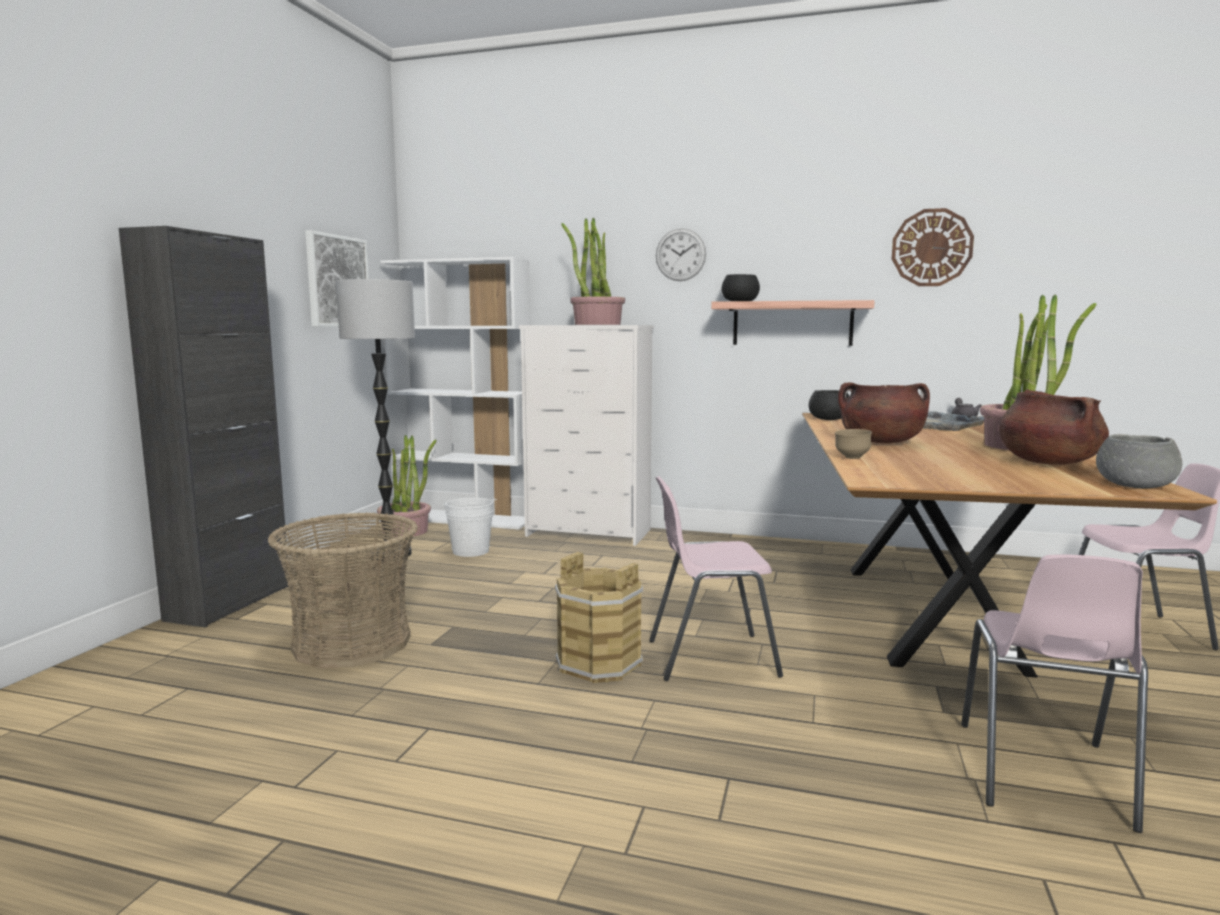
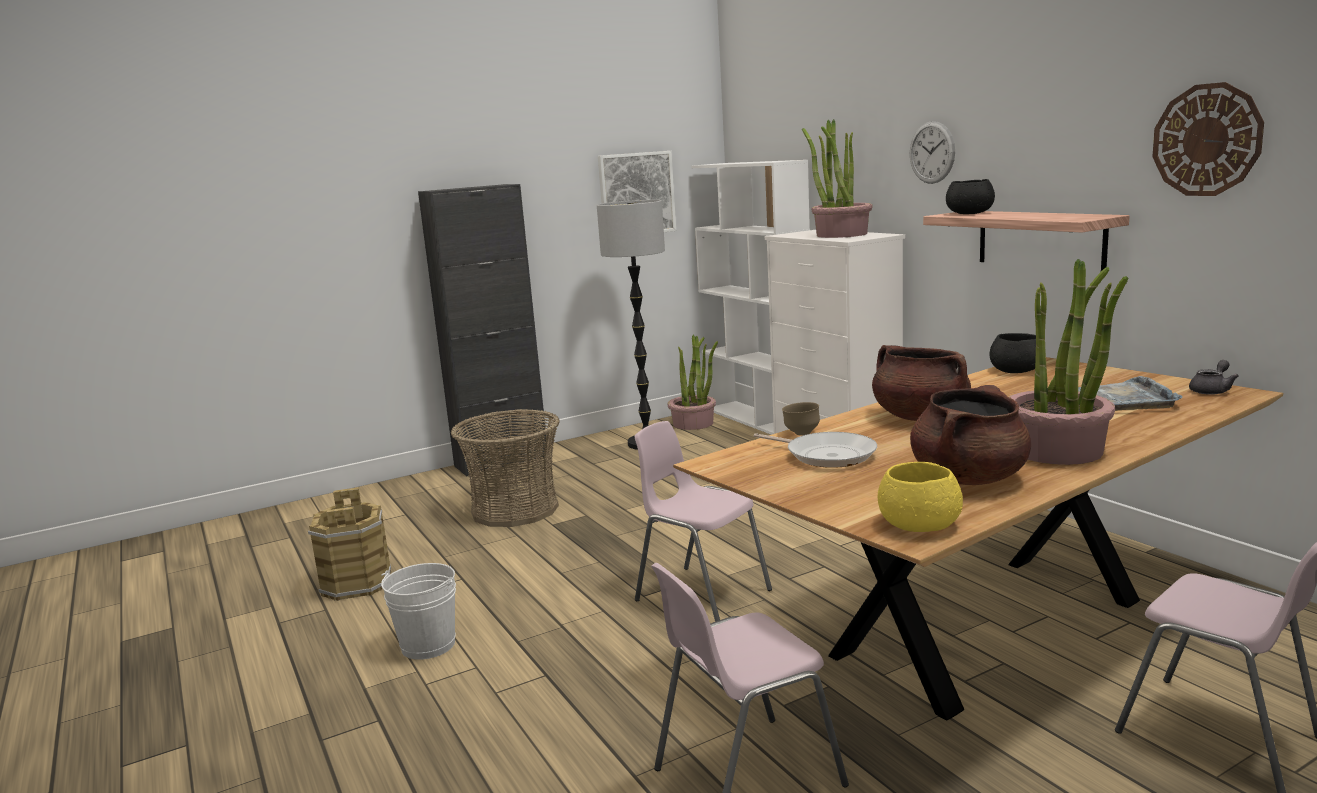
camera: 45 degrees right, 5 degrees up
(470, 551) = (707, 453): white bucket -> white bucket (428, 645)
(599, 663) = (621, 572): brown bucket -> brown bucket (357, 583)
(922, 465) = (826, 455): none -> frying pan
(1136, 485) = (919, 525): grey bowl -> yellow bowl

